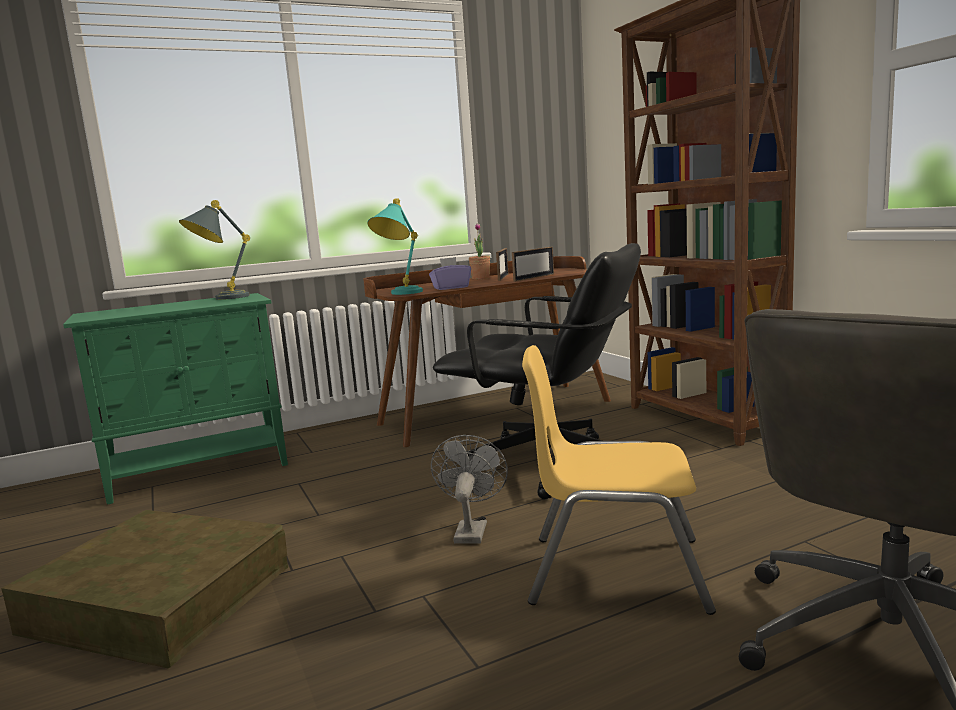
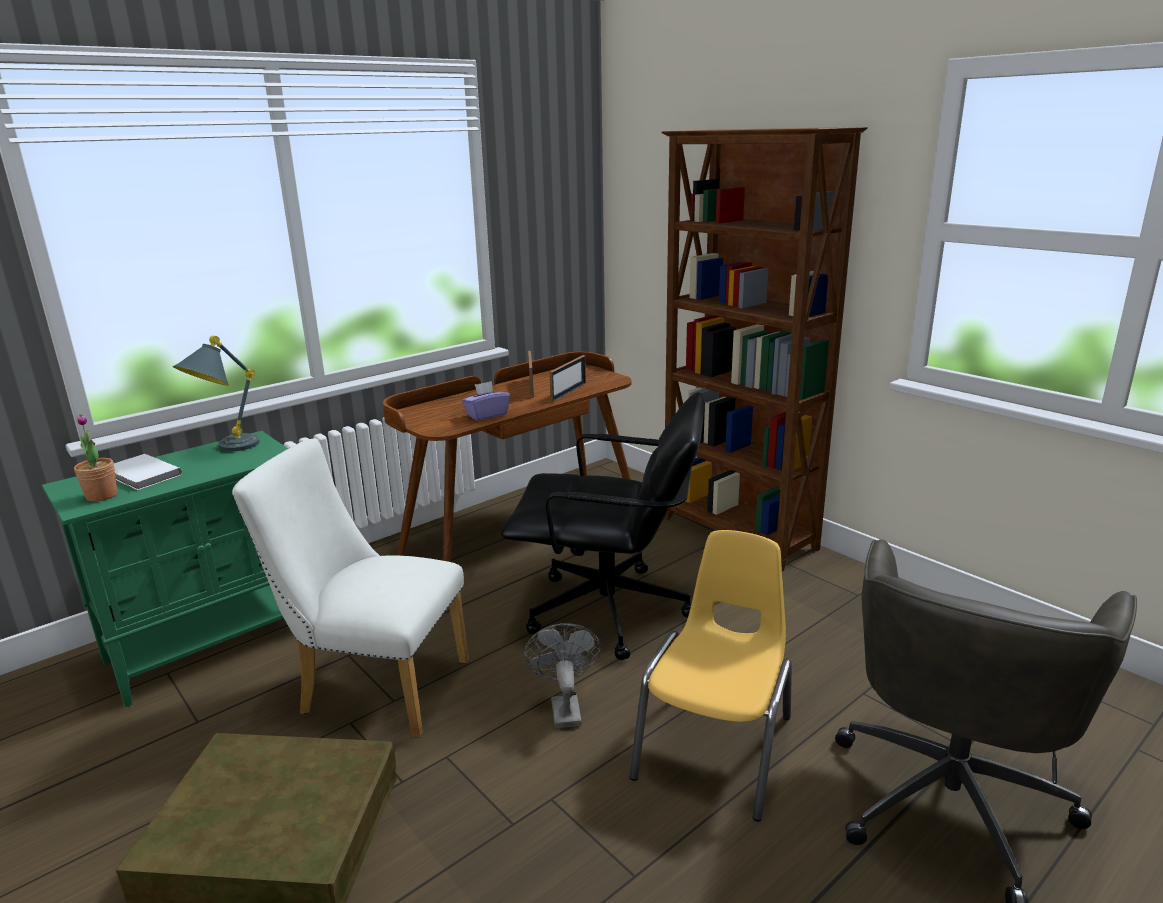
camera: 15 degrees left, 10 degrees up
(144, 308) = (141, 475): none -> white book
(308, 504) = (374, 686): none -> white chair
(399, 294) = (435, 429): turquoise table lamp -> none
(480, 278) = (506, 388): potted plant -> potted plant (102, 495)
(616, 571) = (717, 747): yellow chair -> yellow chair turned 120 degrees clockwise

